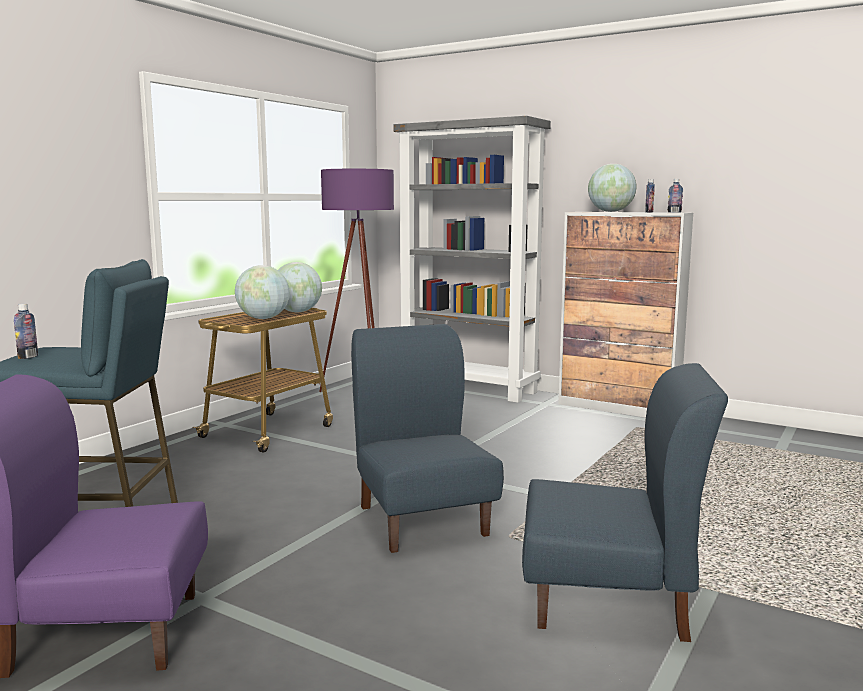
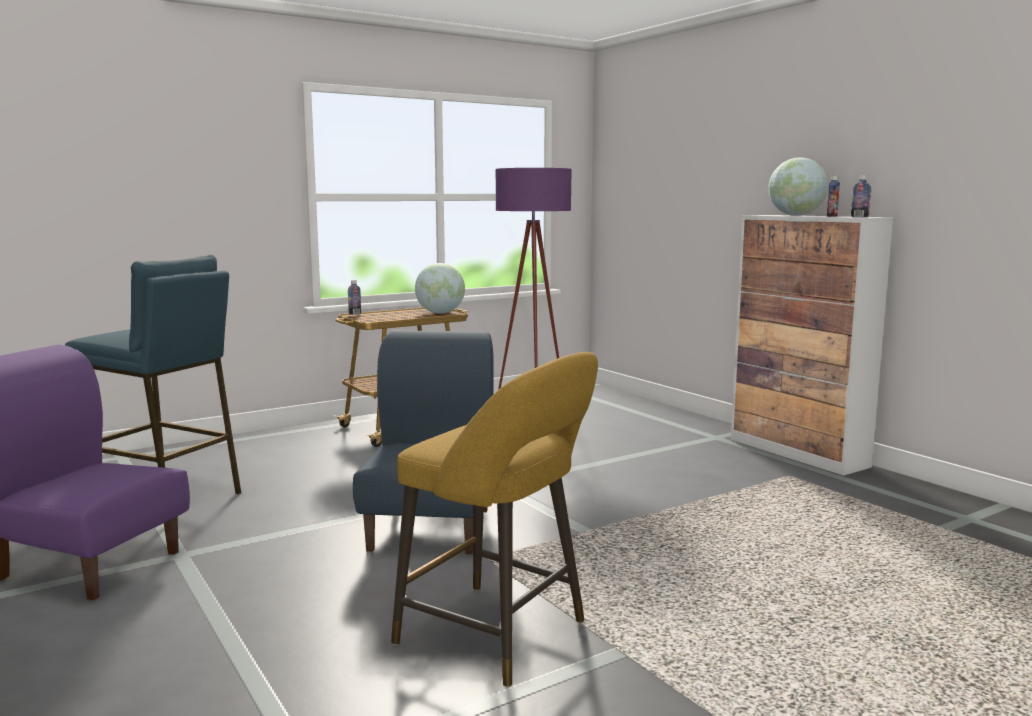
camera: 25 degrees right, 0 degrees up
(28, 357) = (111, 333): bottle -> bottle (355, 314)
(263, 318) = (393, 317): globe -> none
(469, 388) = (653, 411): grey bookcase -> none
(608, 601) = (500, 636): blue chair -> yellow stool

